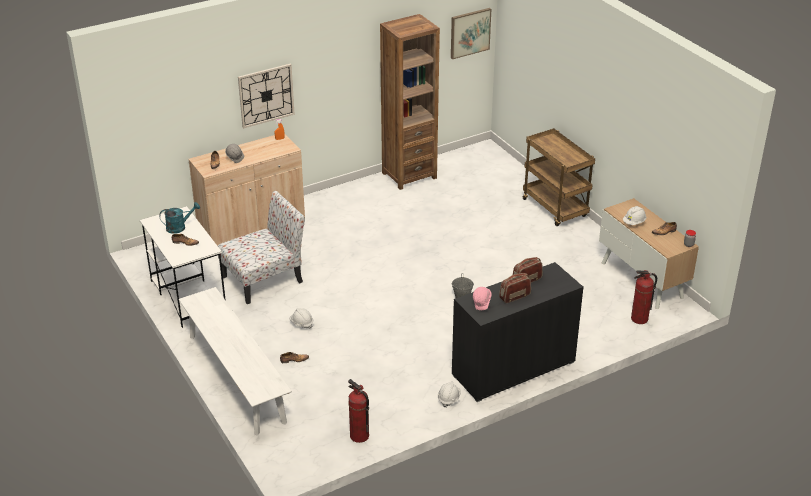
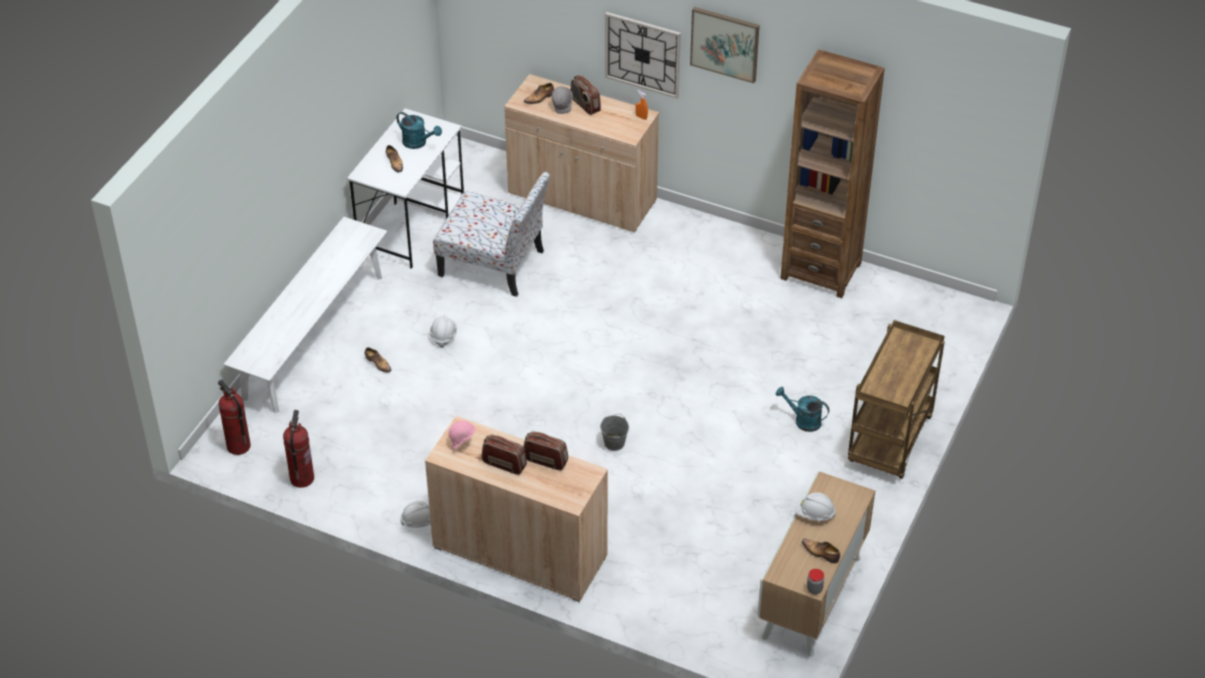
camera: 55 degrees right, 10 degrees up
(243, 151) = (585, 105): none -> radio
(470, 33) = (972, 136): picture -> picture (725, 43)
(512, 228) = (803, 420): none -> turquoise watering can
(513, 368) = (520, 552): black cabinet -> beige cabinet
(639, 319) = (723, 629): fire extinguisher -> fire extinguisher (238, 446)

